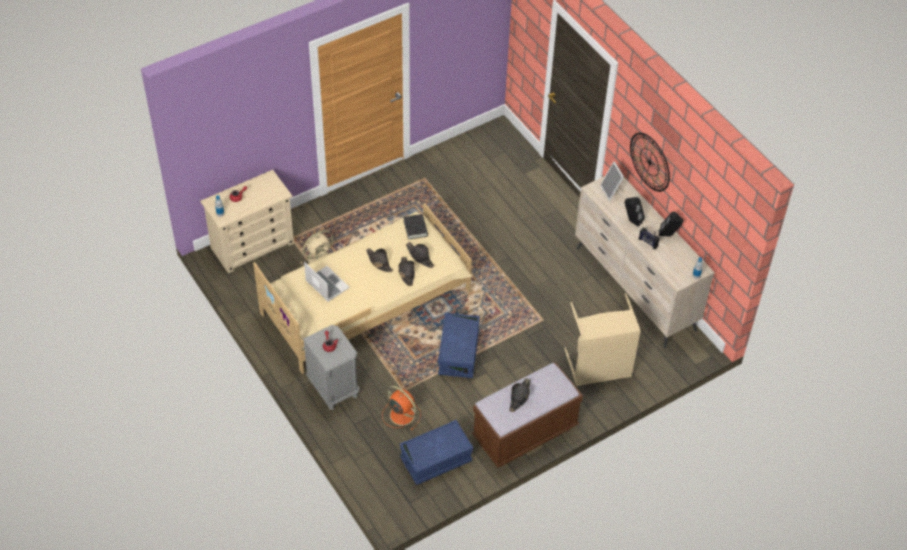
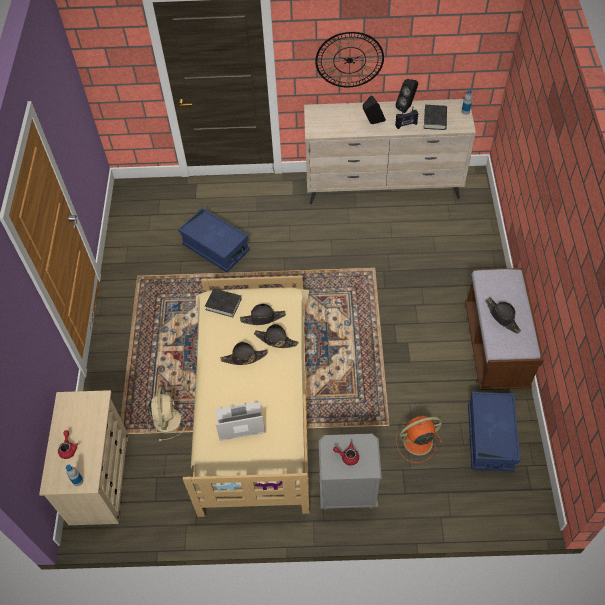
camera: 55 degrees left, 5 degrees up
(458, 353) = (371, 354): blue storage box -> blue storage box (216, 248)
(599, 369) = (455, 254): beige laundry basket -> none
(611, 191) = (326, 120): picture frame -> none
(669, 259) = (435, 119): none -> black book

